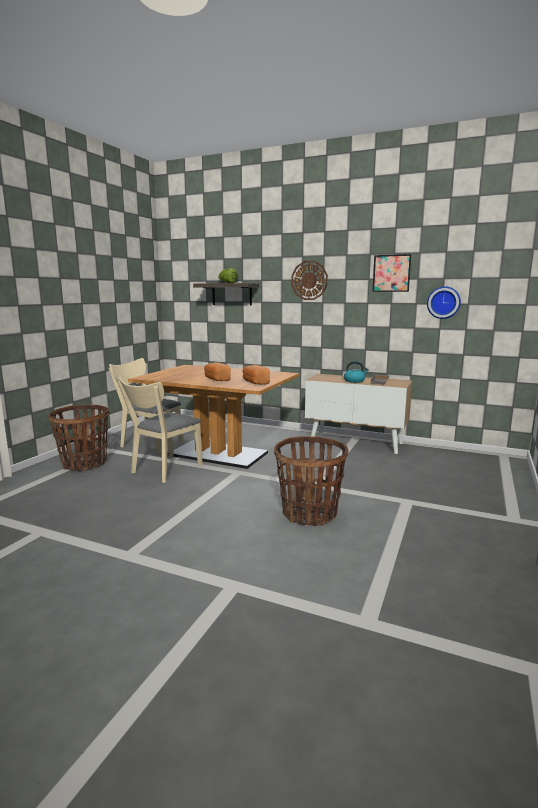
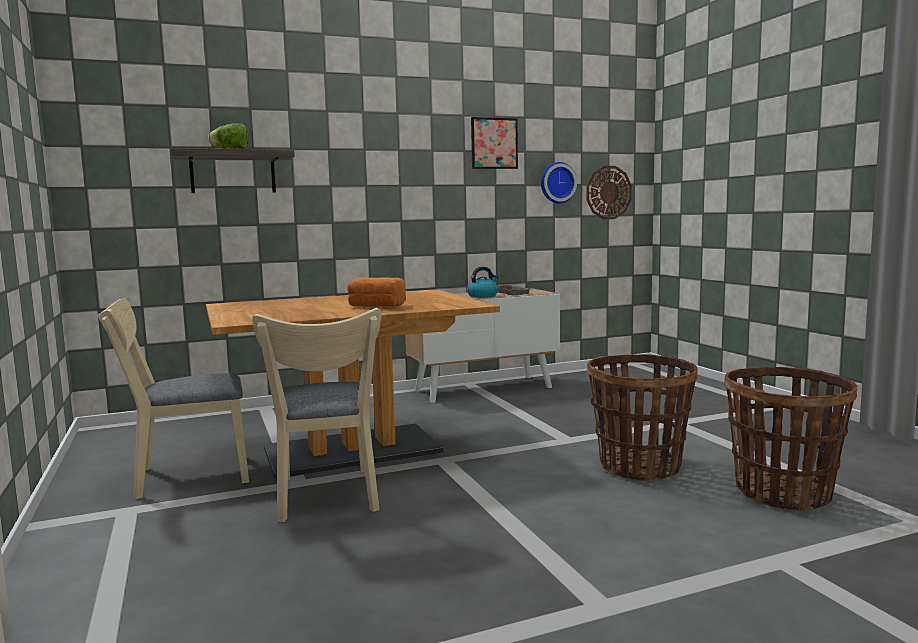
camera: 45 degrees left, 5 degrees down
(84, 463) = (132, 547): basket -> basket (783, 493)
(255, 382) = (446, 301): bread -> none
(309, 280) = (378, 150): wall clock -> wall clock (608, 192)

